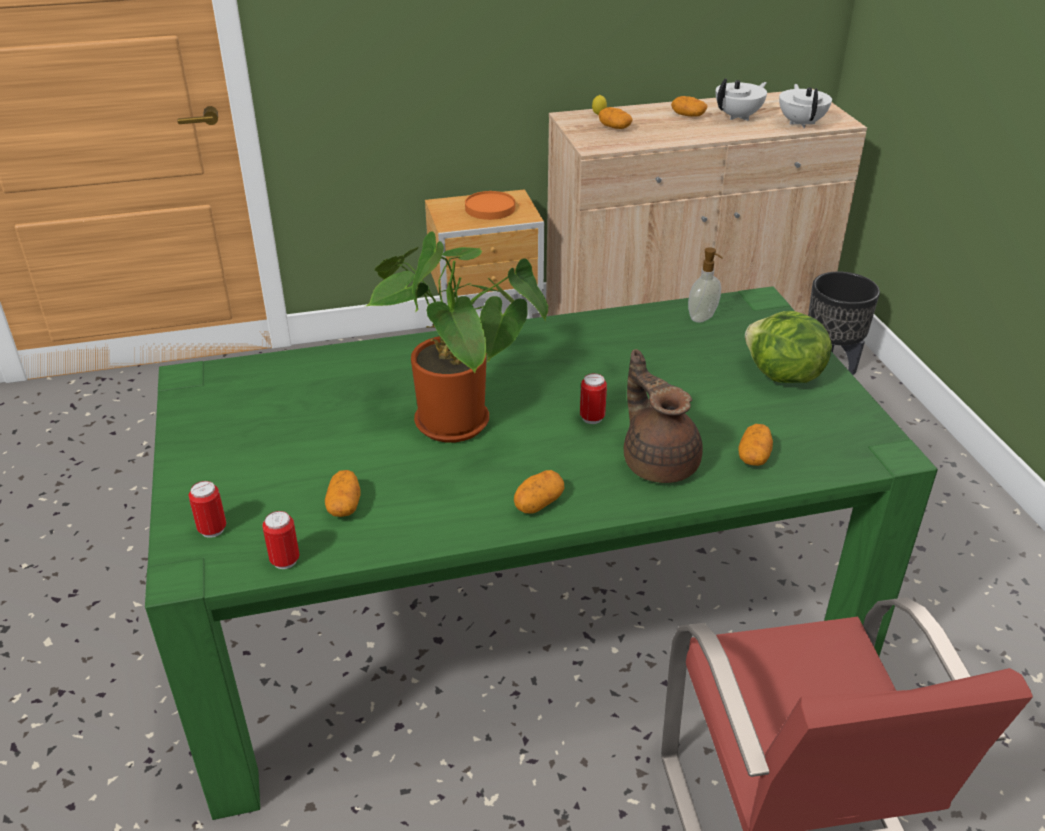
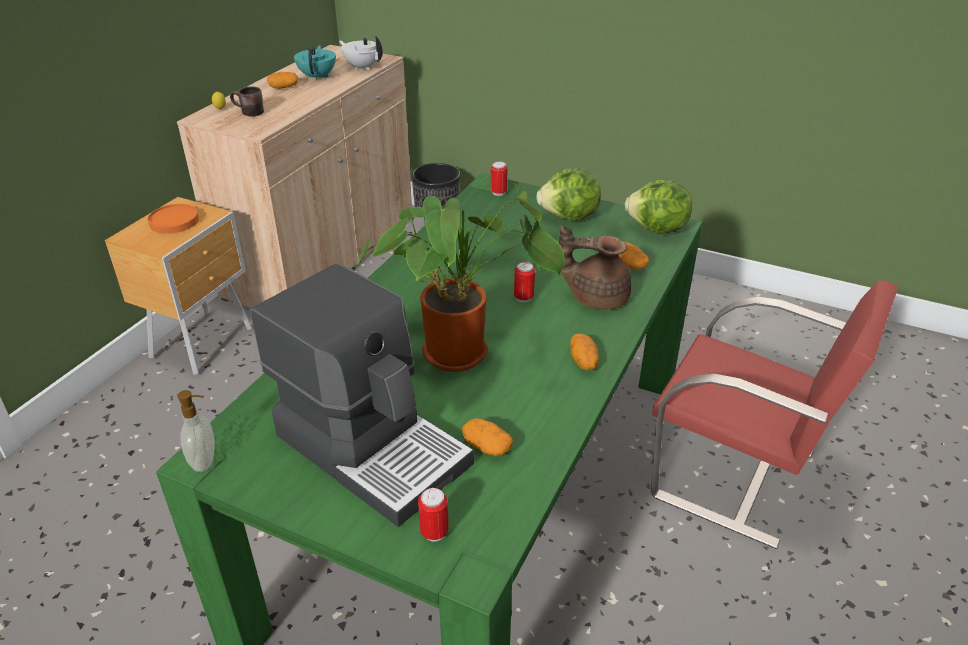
camera: 50 degrees left, 0 degrees up
(282, 445) = (373, 447): none -> coffee machine
(285, 561) = (517, 506): can -> can (498, 192)
(614, 127) = (248, 113): potato -> brown mug
(703, 318) = (478, 209): soap dispenser -> soap dispenser (205, 461)
(739, 117) = (318, 76): white teapot -> turquoise teapot
(858, 443) = (657, 230): none -> lettuce

